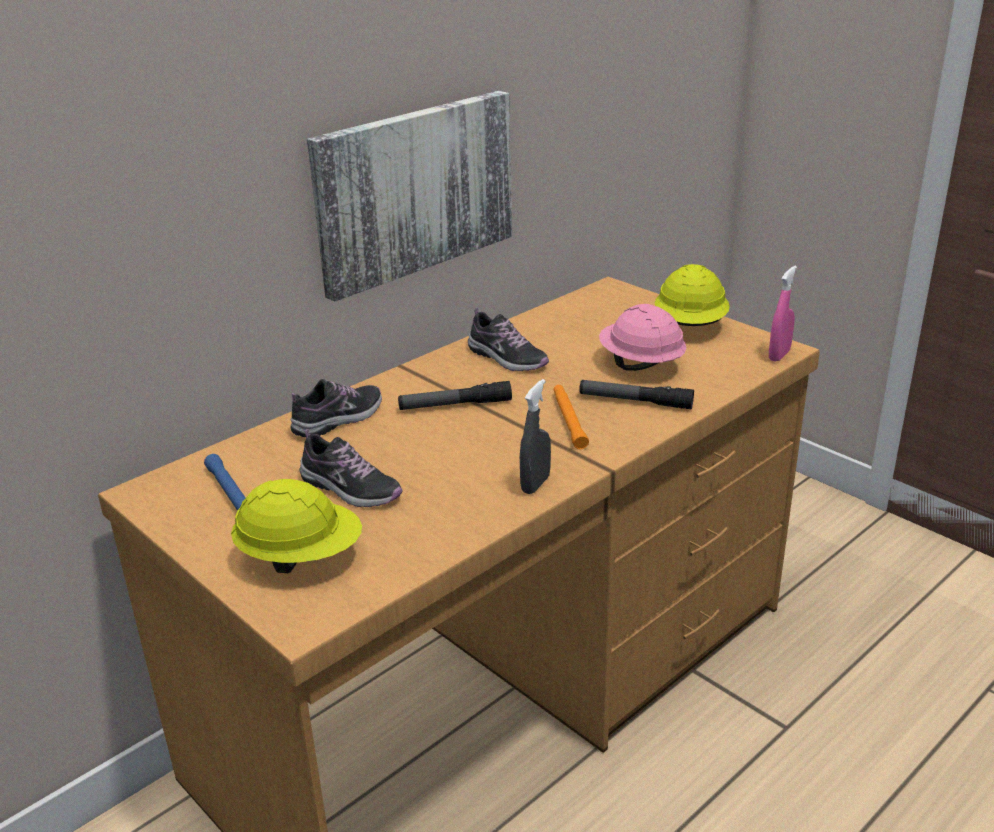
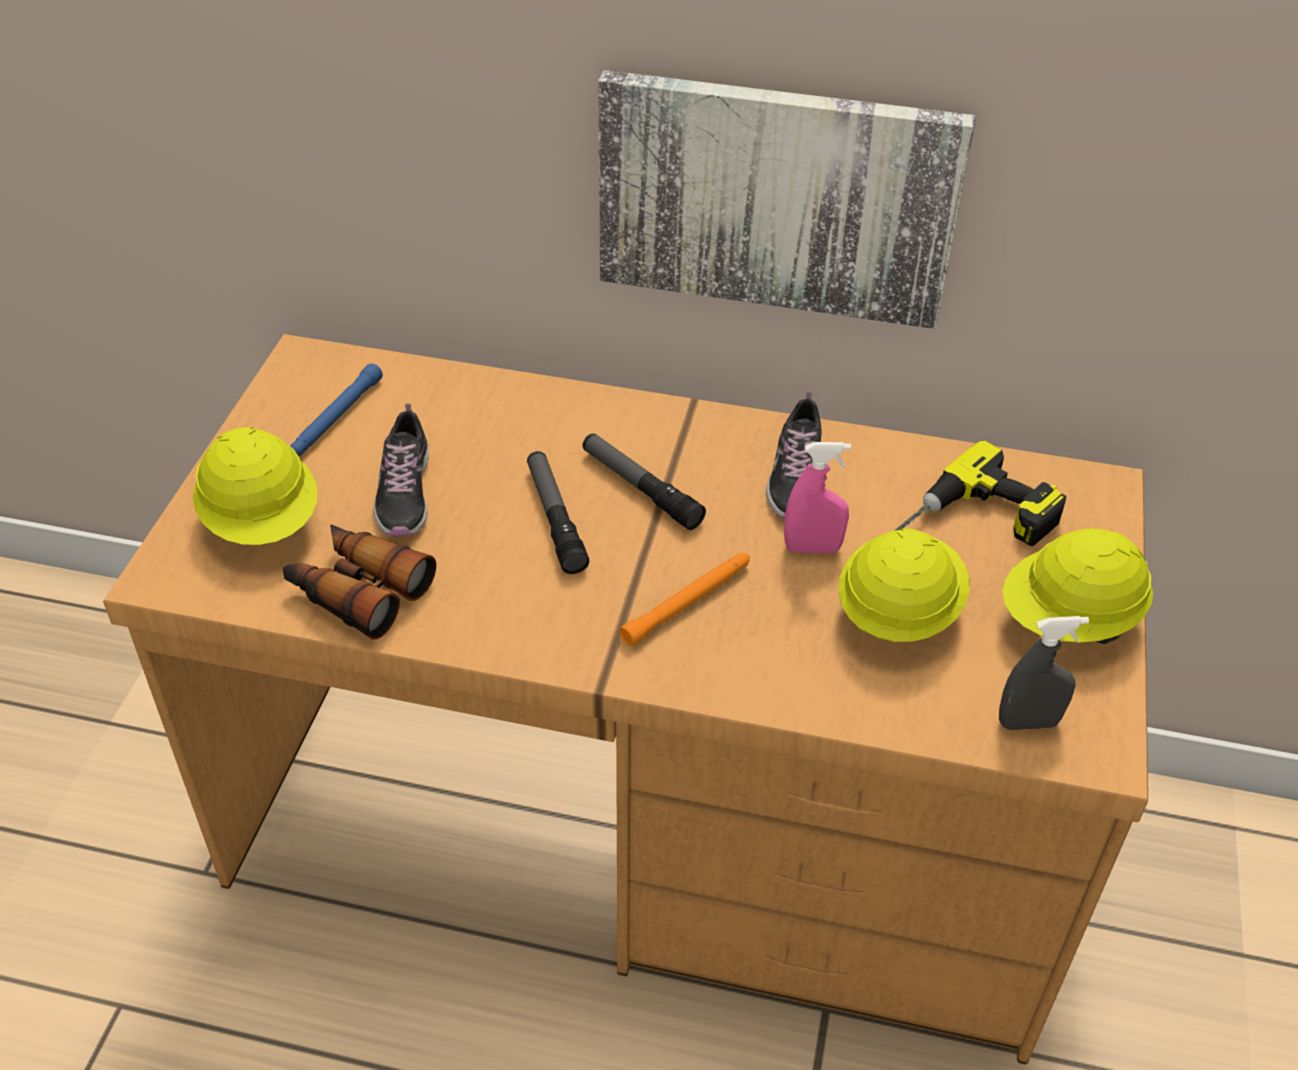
camera: 55 degrees right, 15 degrees up
(339, 419) = (534, 414): shoe -> none
(423, 534) = (358, 590): none -> binoculars
(535, 484) = (517, 636): grey spray bottle -> grey spray bottle (1028, 723)
(599, 324) = (977, 522): none -> power drill
(635, 401) = (790, 647): flashlight -> flashlight (555, 519)
(640, 364) = (897, 612): pink hard hat -> yellow hard hat
(779, 355) = (1074, 756): pink spray bottle -> pink spray bottle (812, 548)

